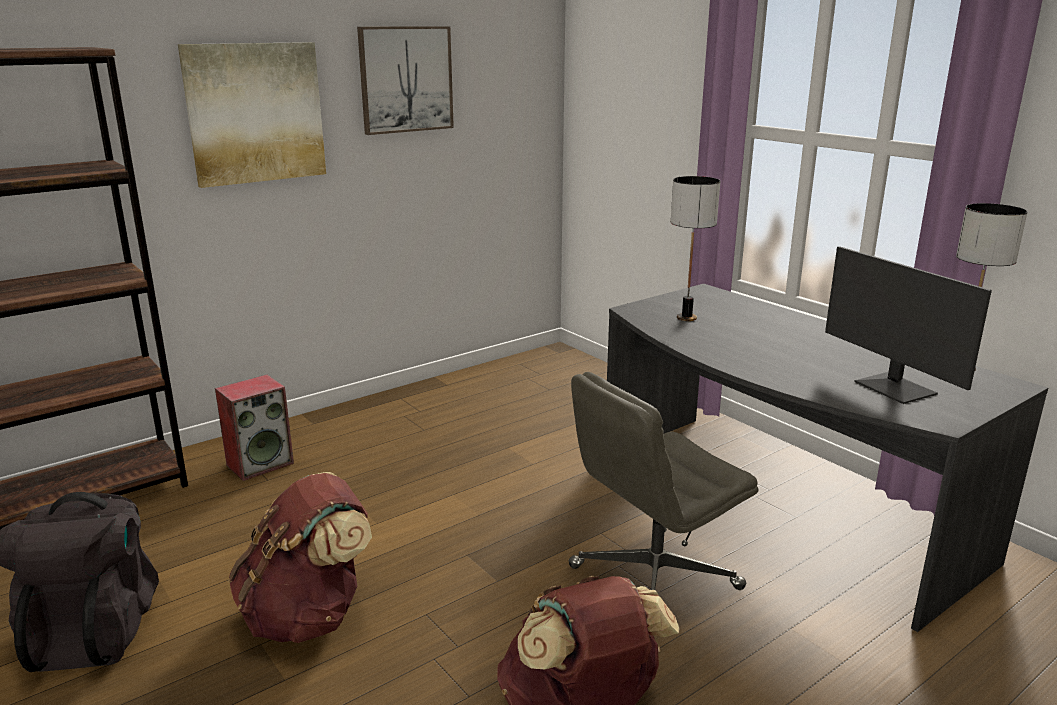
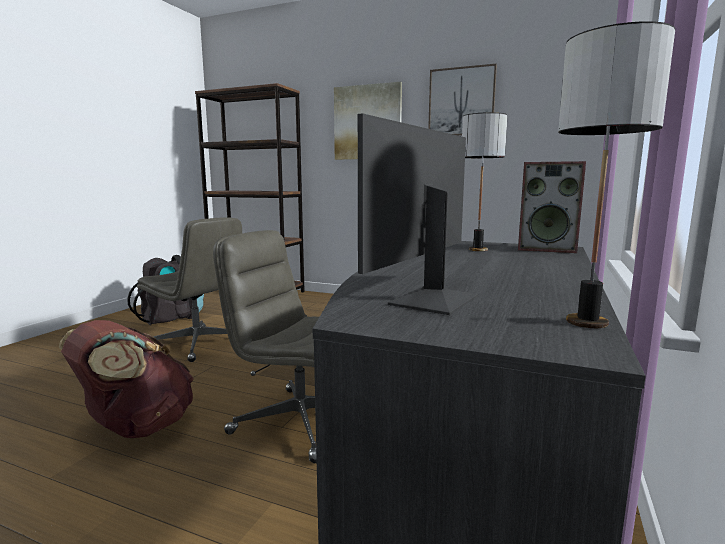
camera: 60 degrees right, 10 degrees down
(260, 463) = (317, 304): speaker -> speaker (546, 248)
(309, 615) = (198, 344): brown backpack -> grey office chair

